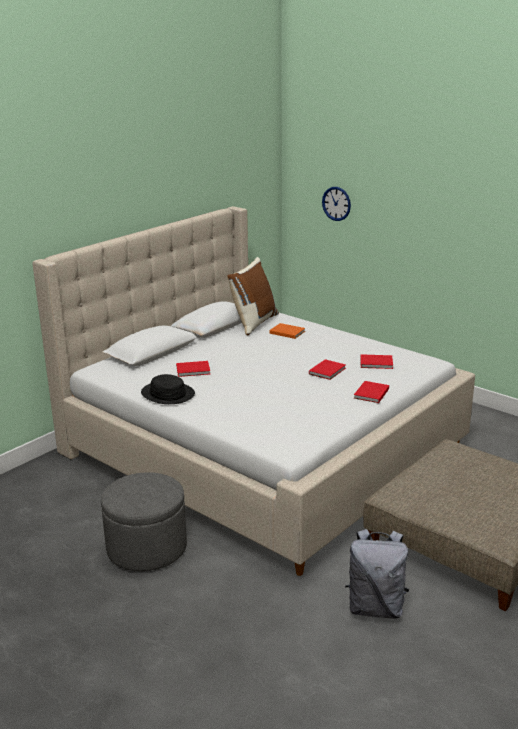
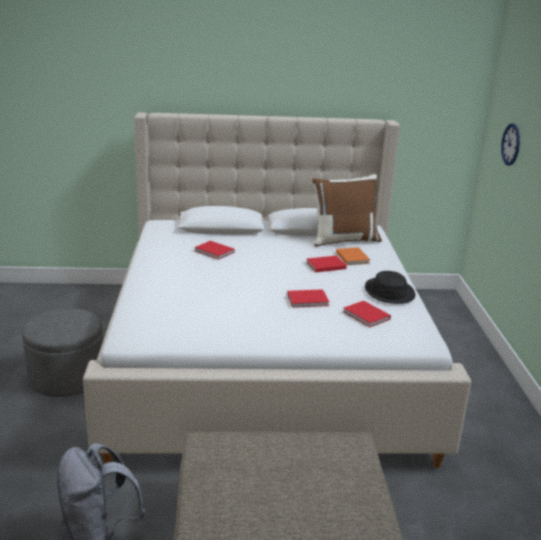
camera: 45 degrees right, 0 degrees up
(167, 394) = (158, 258): black hat -> black hat (389, 292)
(370, 394) = (295, 335): red book -> red book (324, 265)

